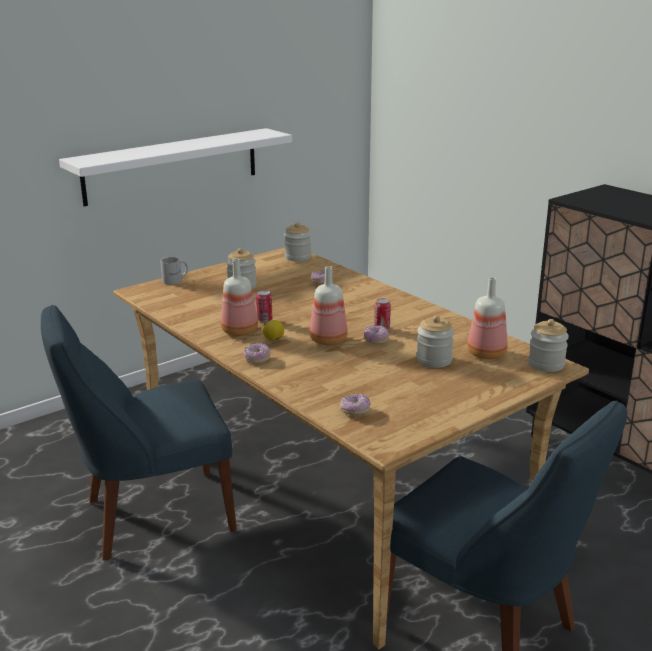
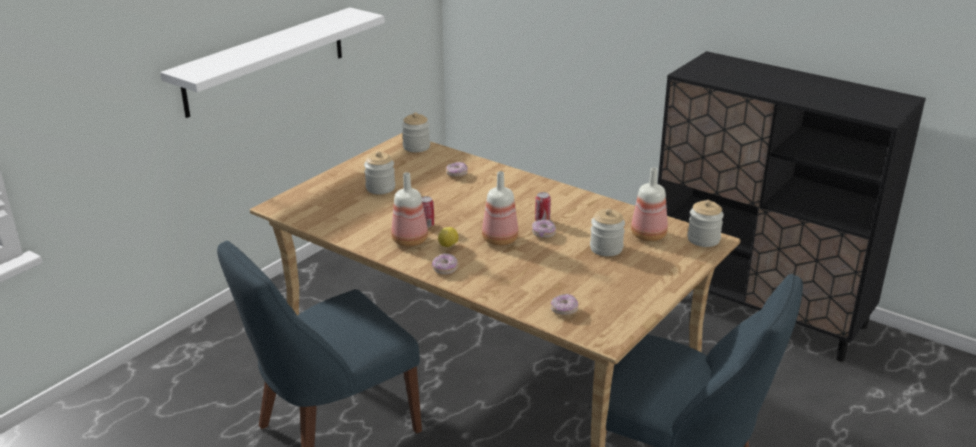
camera: 15 degrees left, 5 degrees up
(176, 280) = (308, 189): white mug -> none

